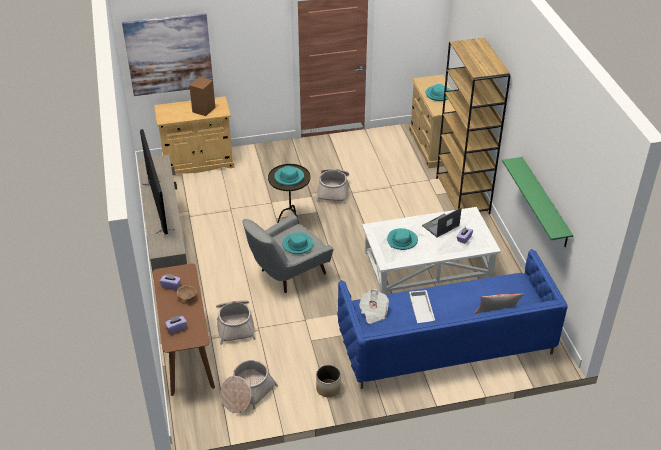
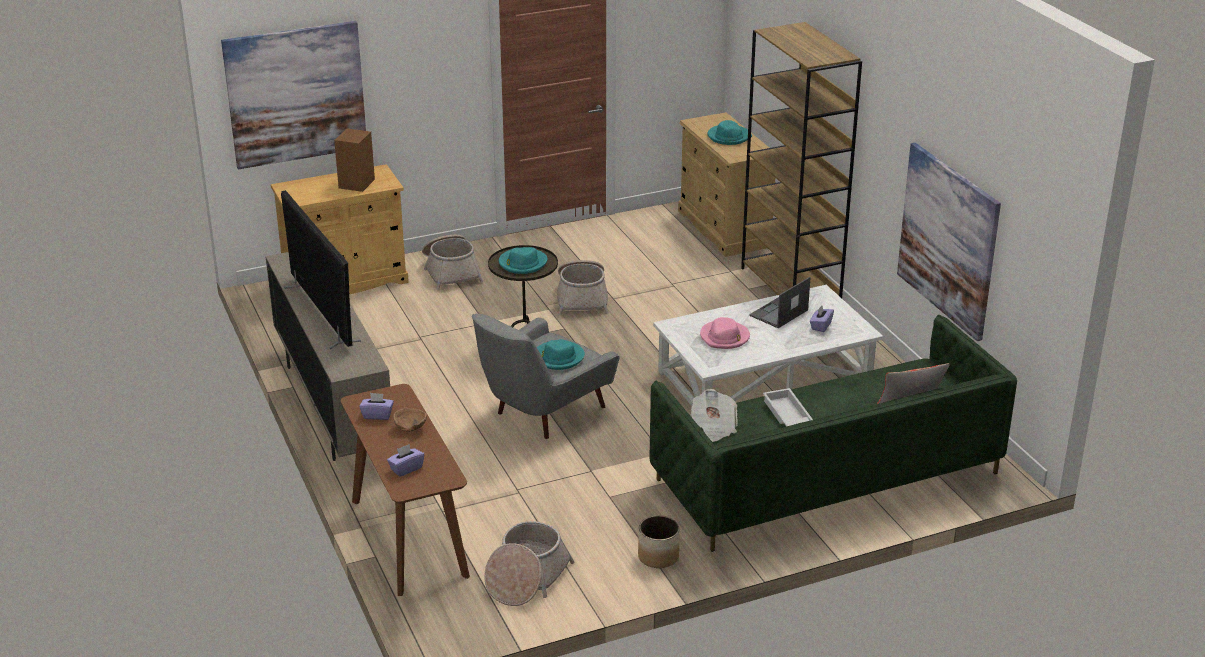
camera: 10 degrees left, 10 degrees down
(235, 324) = (477, 489): basket -> basket (451, 272)
(402, 241) = (725, 337): turquoise hat -> pink hat
(445, 343) = (826, 477): blue sofa -> green sofa
(544, 202) = (948, 240): green shelf -> picture

